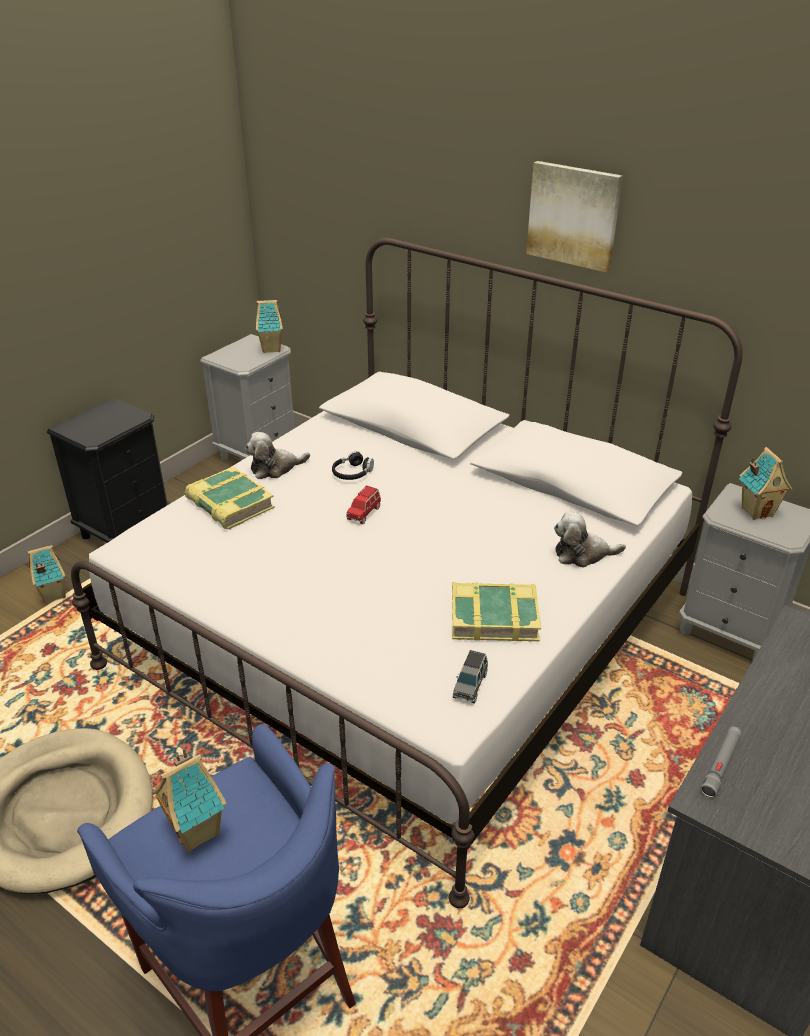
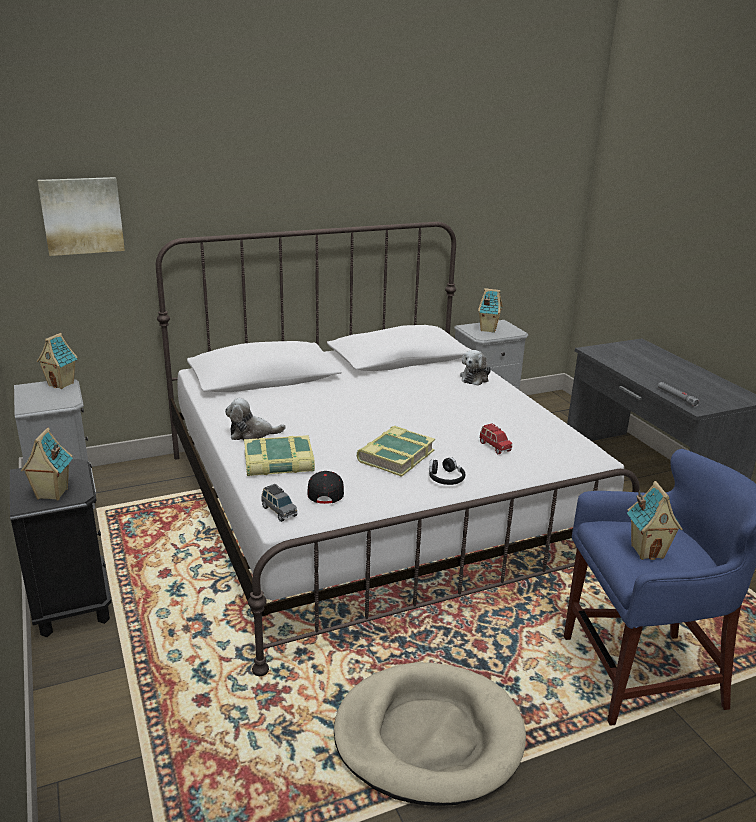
camera: 60 degrees left, 10 degrees down
(53, 595) = (117, 680): toy house -> toy house (51, 494)
(194, 551) = (325, 491): none -> black cap
(275, 468) = (252, 434): plush toy -> plush toy turned 75 degrees clockwise
(352, 473) = (300, 410): black headphones -> black headphones (445, 478)
(364, 513) = (356, 420): red toy car -> red toy car (494, 446)
(470, 685) = (564, 441): grey toy car -> grey toy car (279, 511)
(494, 617) = (509, 417): book -> book (395, 456)
(574, 215) = (332, 182): picture -> picture (82, 215)

